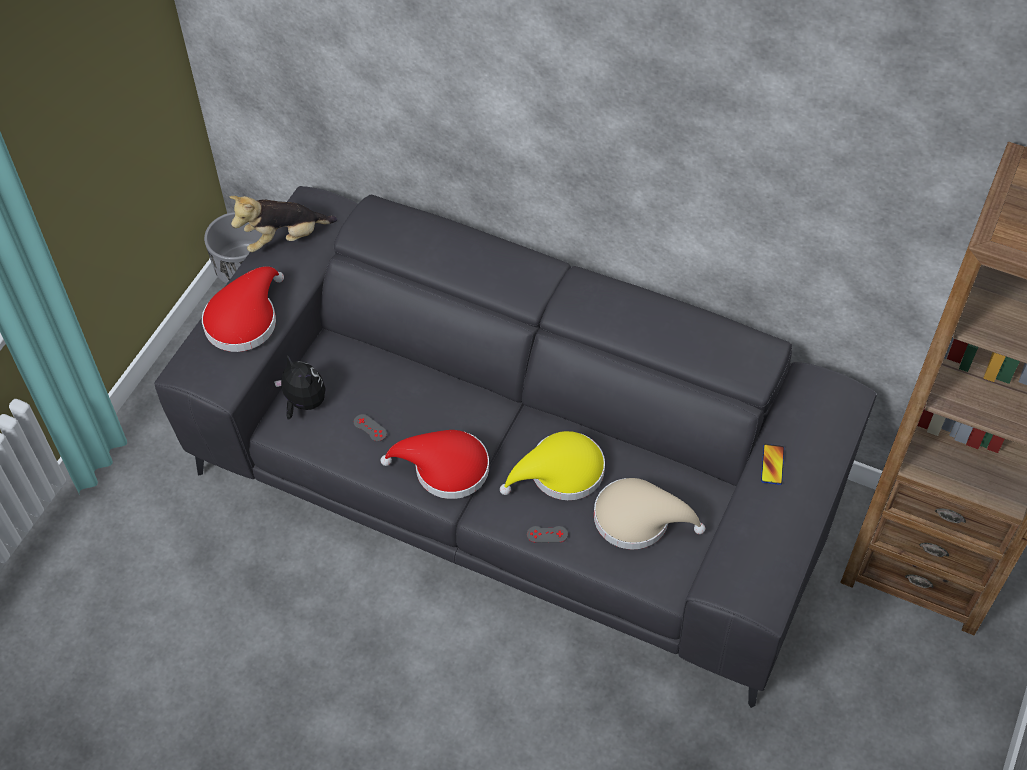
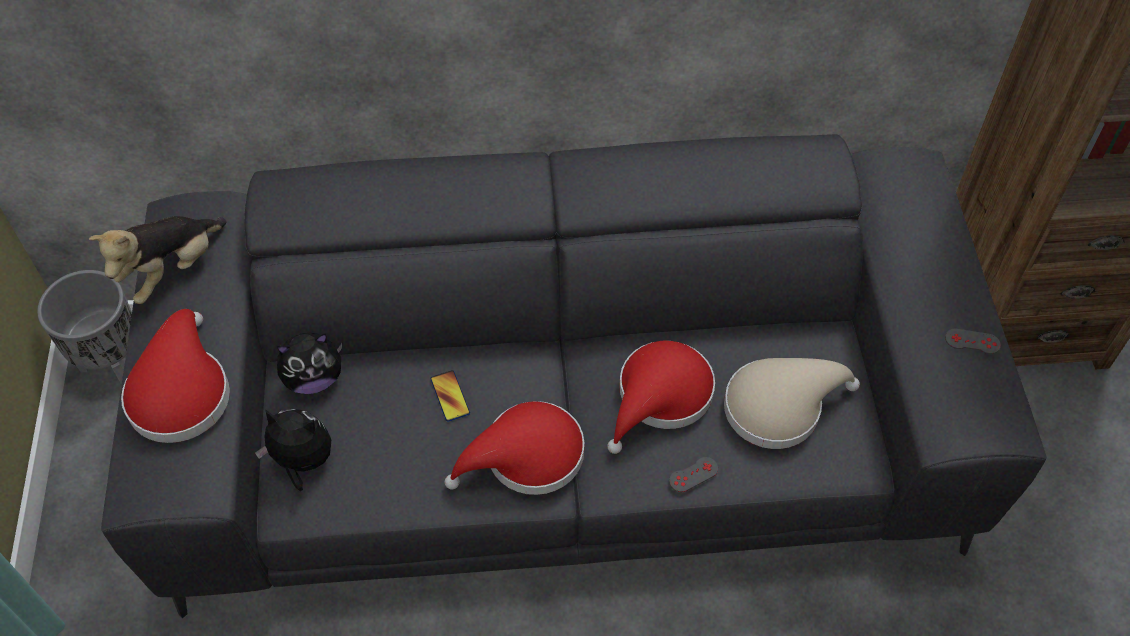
camera: 30 degrees left, 0 degrees up
(343, 352) = (314, 379): none -> plush toy
(370, 428) = (406, 452): grey game controller -> grey game controller (972, 341)
(560, 473) = (661, 397): yellow hat -> red hat
(772, 464) = (905, 273): phone -> phone (450, 396)

